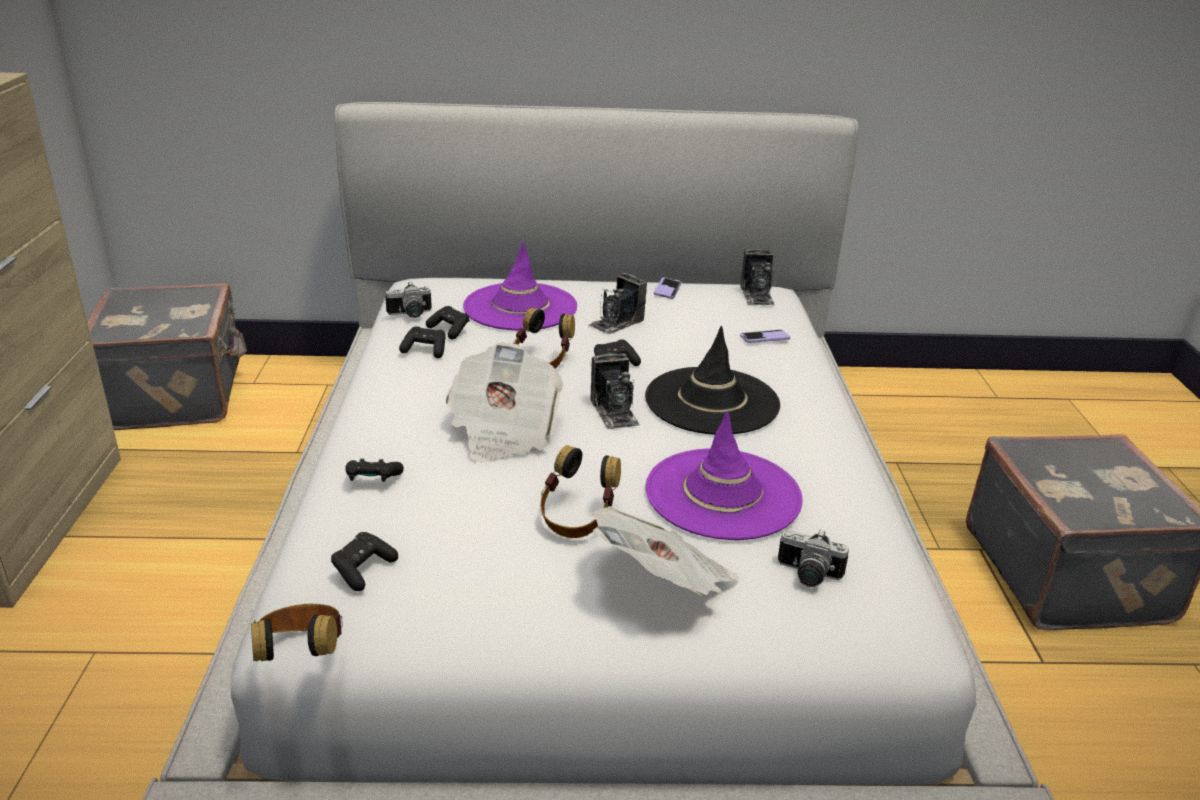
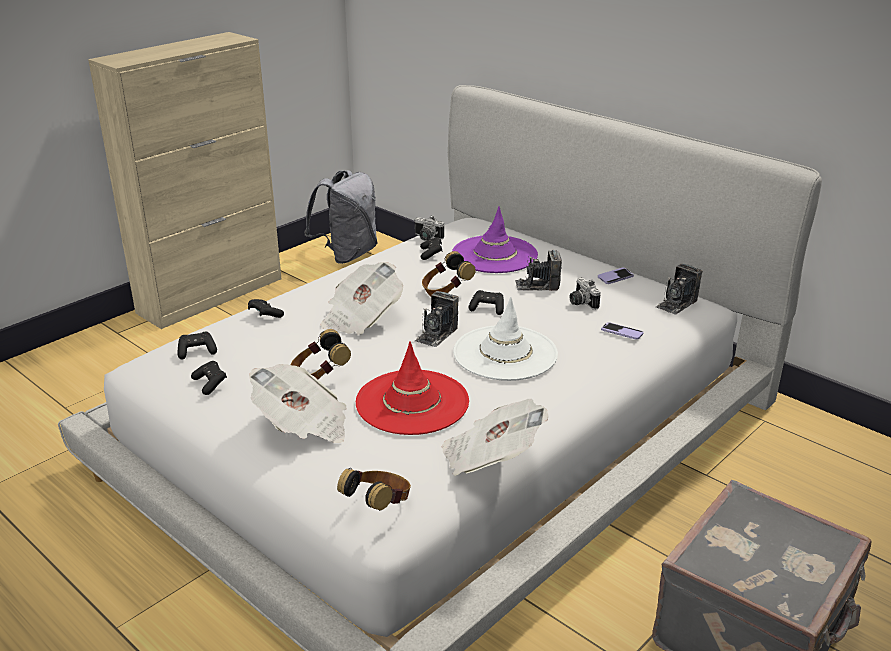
camera: 45 degrees right, 0 degrees up
(177, 395) = (347, 255): grey suitcase -> grey backpack
(302, 656) = (126, 374): headphones -> headphones (379, 506)
(425, 350) = (398, 260): black game controller -> black game controller (210, 384)
(711, 401) = (505, 353): black hat -> white hat
(723, 494) = (412, 402): purple hat -> red hat
(807, 576) = (378, 463): camera -> camera (581, 302)
(883, 510) = (490, 458): none -> newspaper

